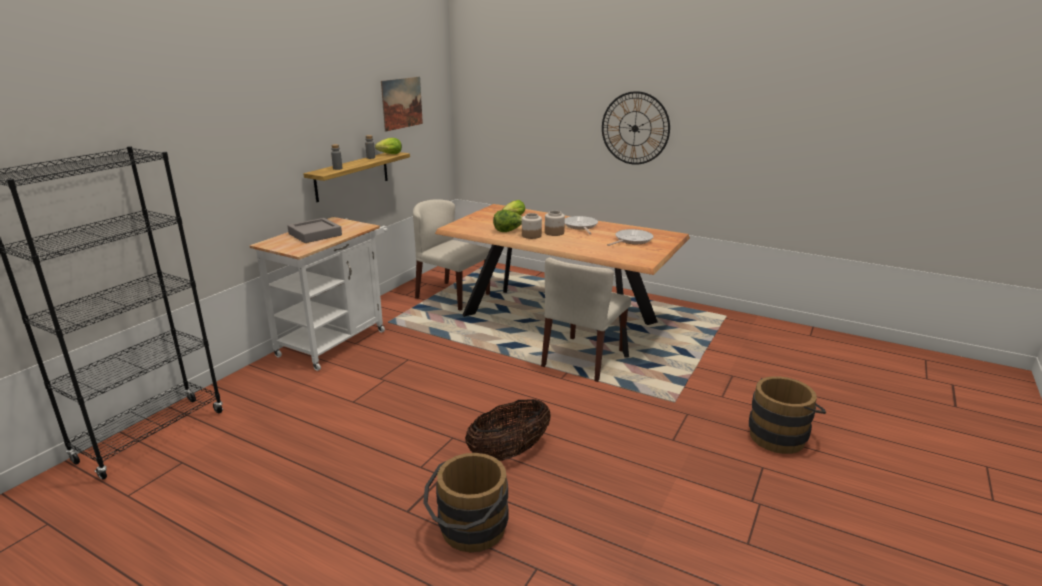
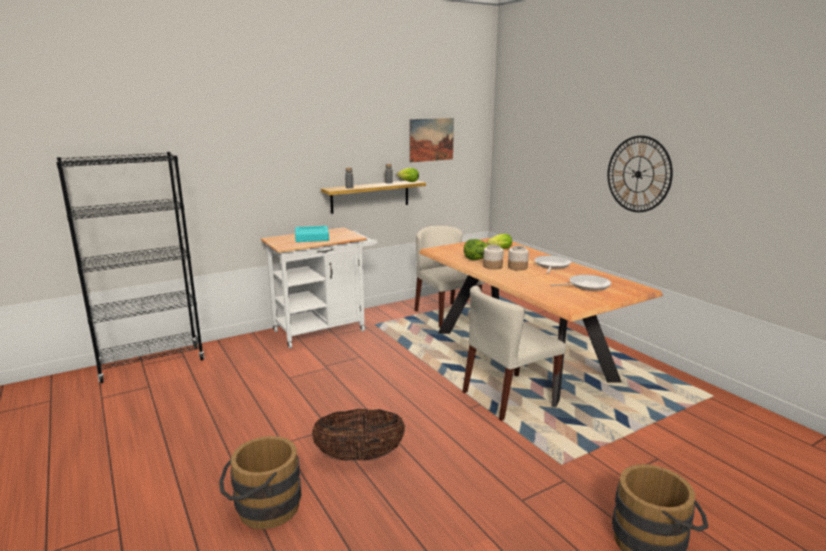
camera: 30 degrees right, 5 degrees down
(315, 234) = (312, 237): grey tray -> turquoise tray

